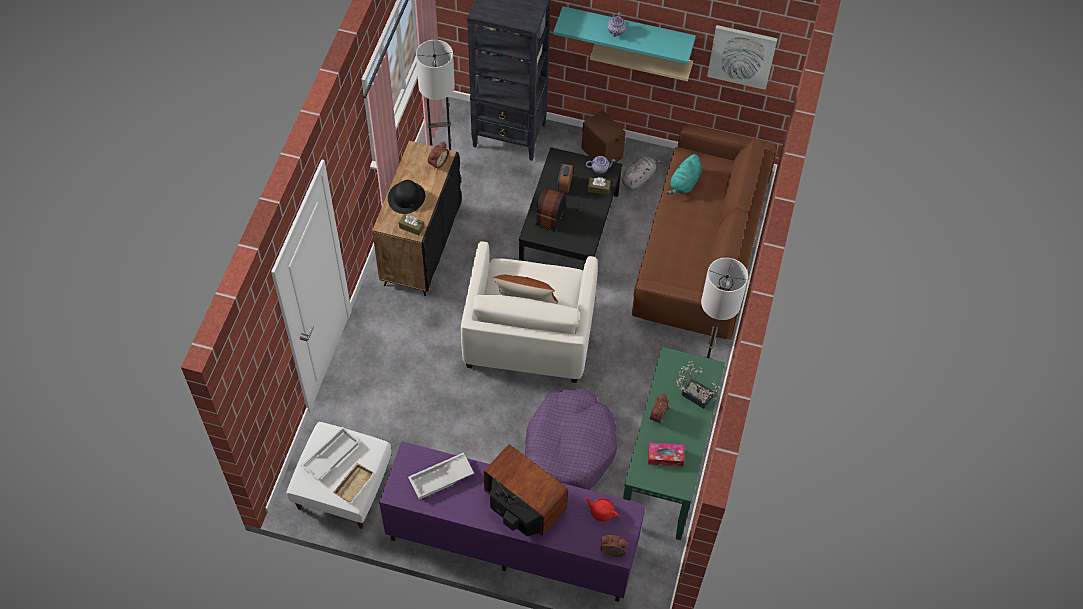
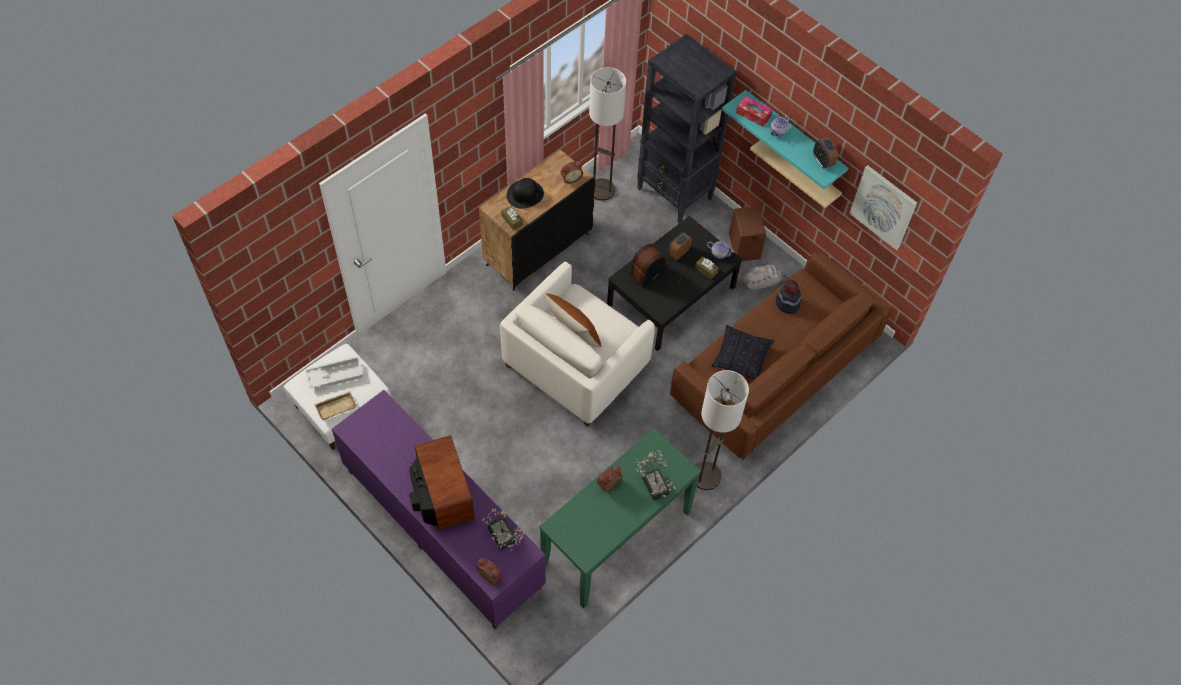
camera: 30 degrees right, 0 degrees up
(441, 479) = (392, 438): white tray -> none
(568, 448) = (543, 478): purple dog bed -> none
(601, 511) = (503, 538): red teapot -> potted plant
(665, 457) = (590, 523): tissue box -> tissue box (753, 114)
(671, 39) = (822, 161): none -> alarm clock
(678, 250) = (741, 358): none -> pillow
(684, 183) = (787, 303): turquoise plush toy -> hat

